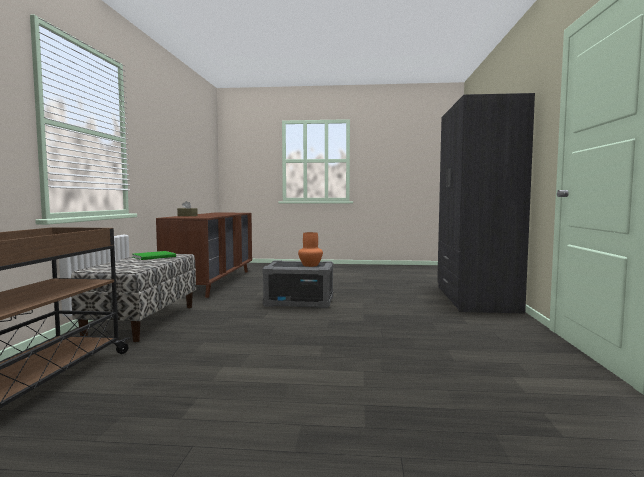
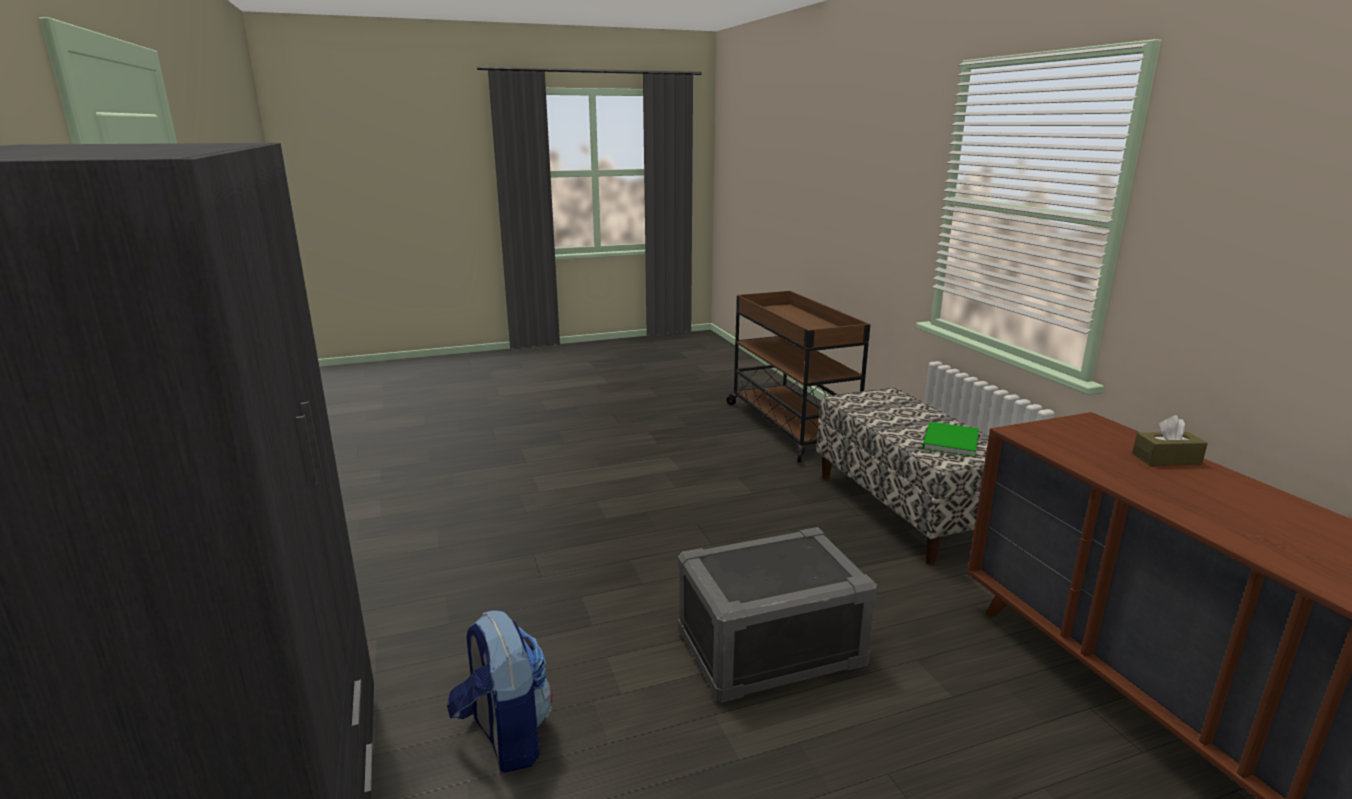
camera: 155 degrees right, 15 degrees up
(311, 265) = (741, 568): orange vase -> none
(406, 301) = (505, 737): none -> backpack

